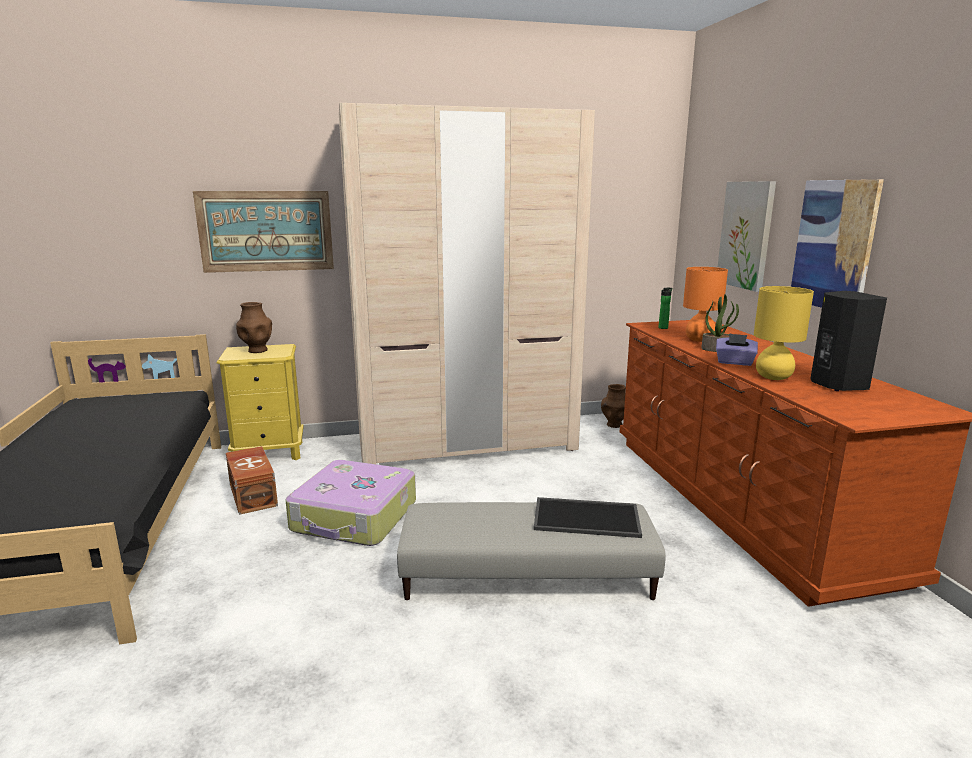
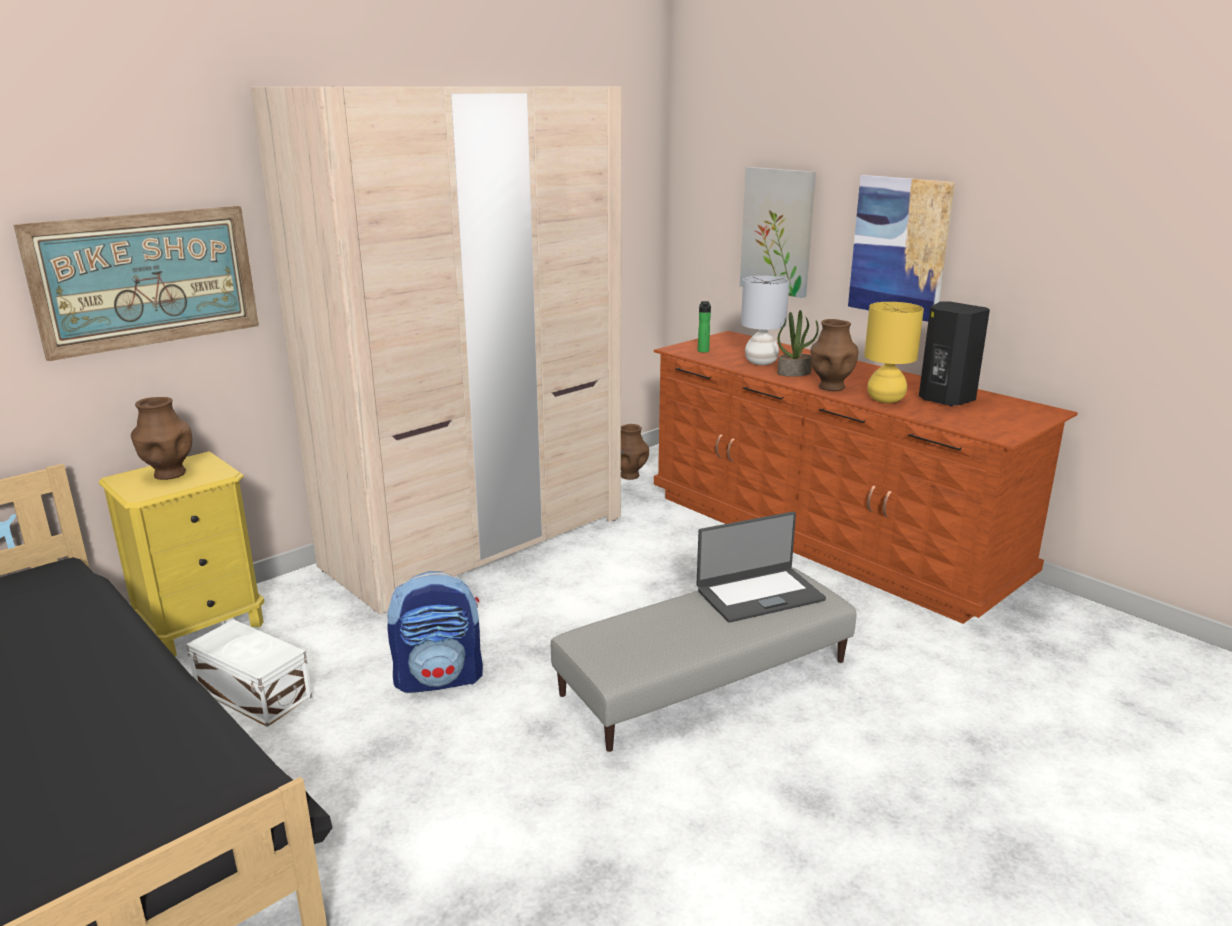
camera: 30 degrees left, 5 degrees up
(254, 494) = (253, 692): brown storage box -> white storage box
(355, 517) = (439, 678): suitcase -> backpack
(587, 517) = (759, 594): tray -> laptop
(699, 340) = (761, 362): orange table lamp -> grey table lamp
(734, 362) = (830, 387): purple tissue box -> brown vase

